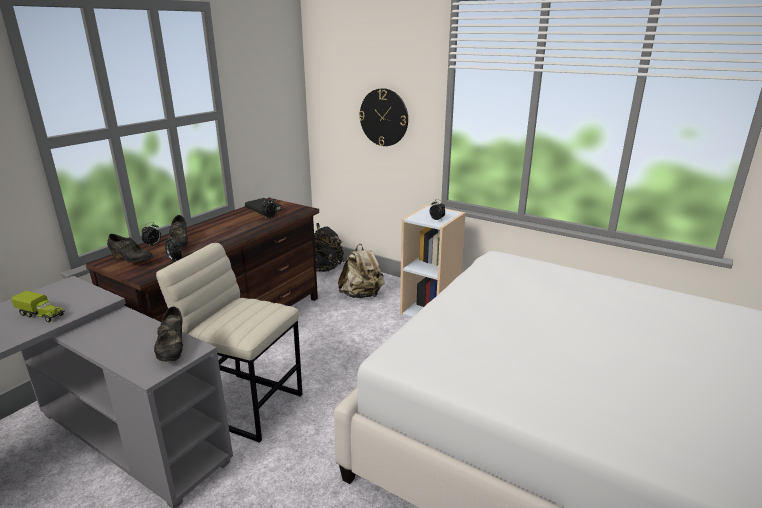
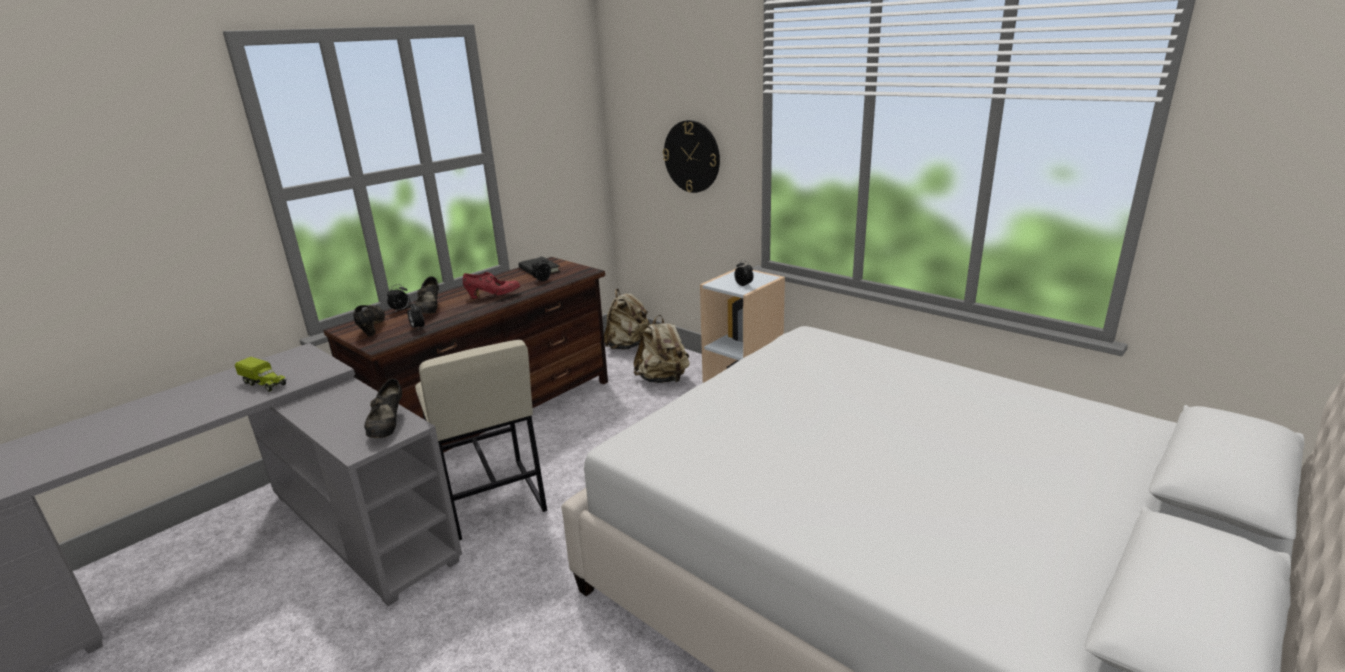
camera: 10 degrees right, 0 degrees up
(132, 261) = (372, 328): black shoe -> black shoe turned 135 degrees counterclockwise
(232, 231) = (493, 296): none -> red shoe
(245, 405) = (492, 500): beige chair -> beige chair turned 150 degrees counterclockwise
(325, 268) = (627, 346): black backpack -> beige backpack

